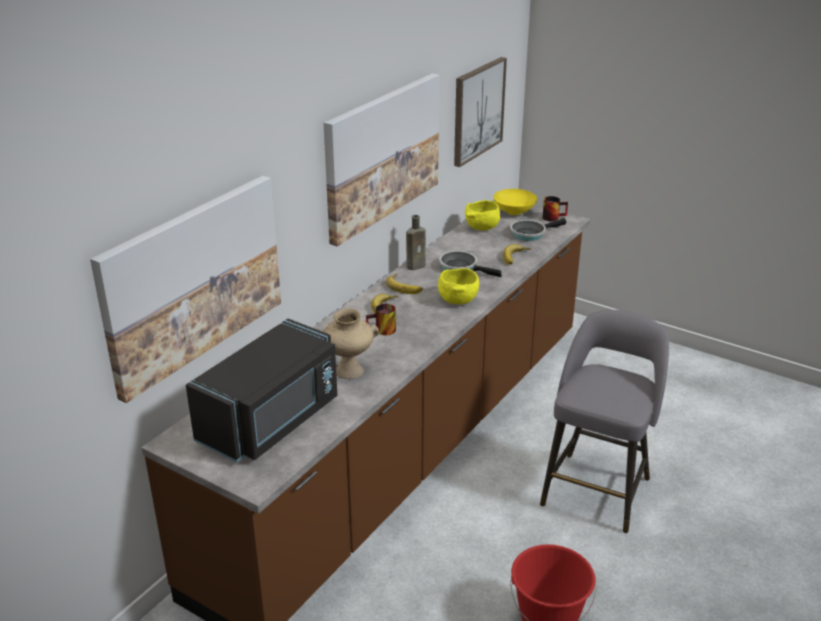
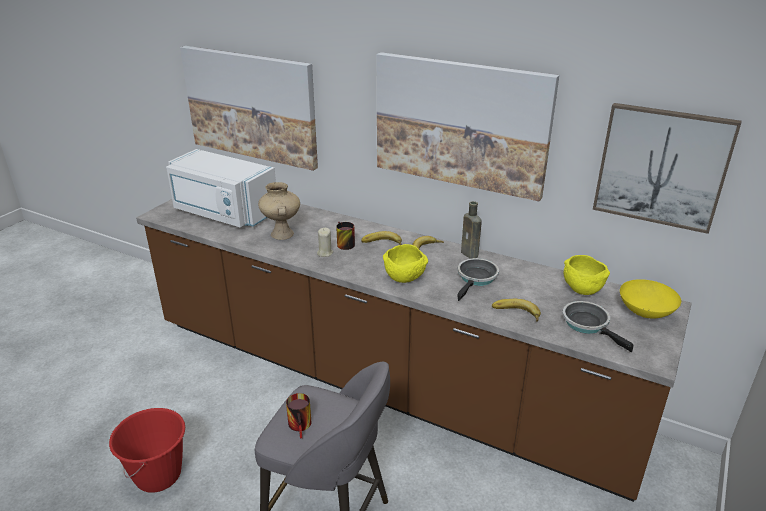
camera: 85 degrees right, 0 degrees up
(272, 420) = (223, 212): black microwave -> white microwave
(401, 342) = (324, 253): none -> beige candle
(553, 217) = (654, 344): mug -> mug (302, 425)

